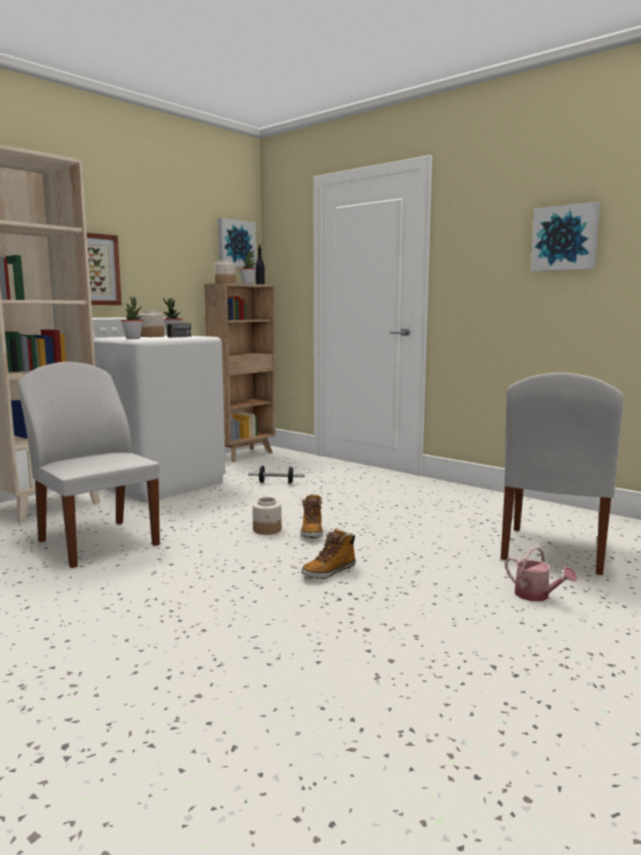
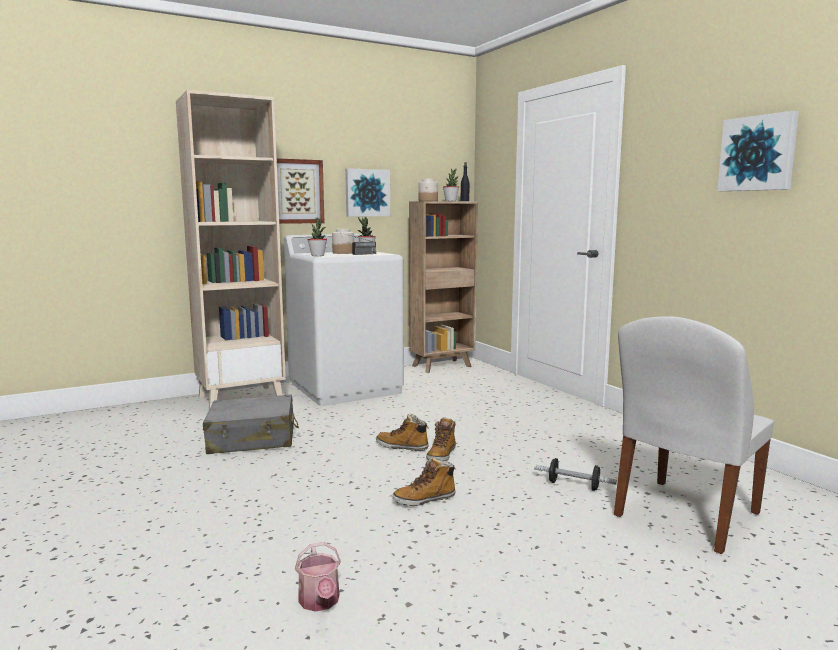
camera: 20 degrees right, 0 degrees up
(97, 542) = (252, 439): white chair -> grey suitcase
(235, 244) = (445, 162): picture -> picture (367, 193)
(267, 530) = (402, 447): jar -> boot
(276, 483) = (449, 399): dumbbell -> dumbbell (573, 485)
(536, 596) = (620, 564): watering can -> watering can (320, 602)

